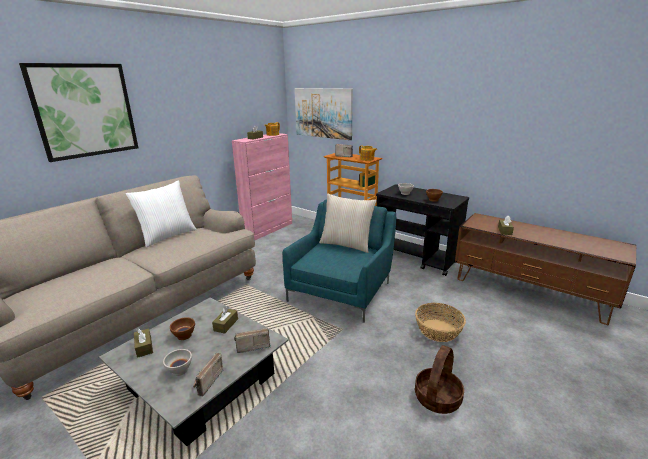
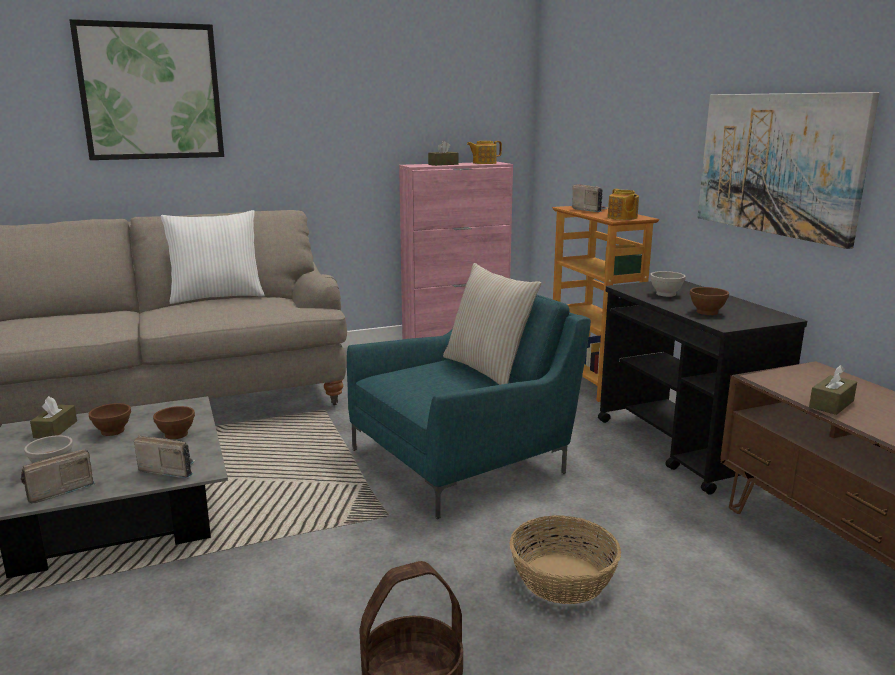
camera: 30 degrees right, 5 degrees down
(226, 325) = (176, 434): brown tissue box -> brown bowl
(323, 113) = (582, 126): picture -> picture (778, 164)

